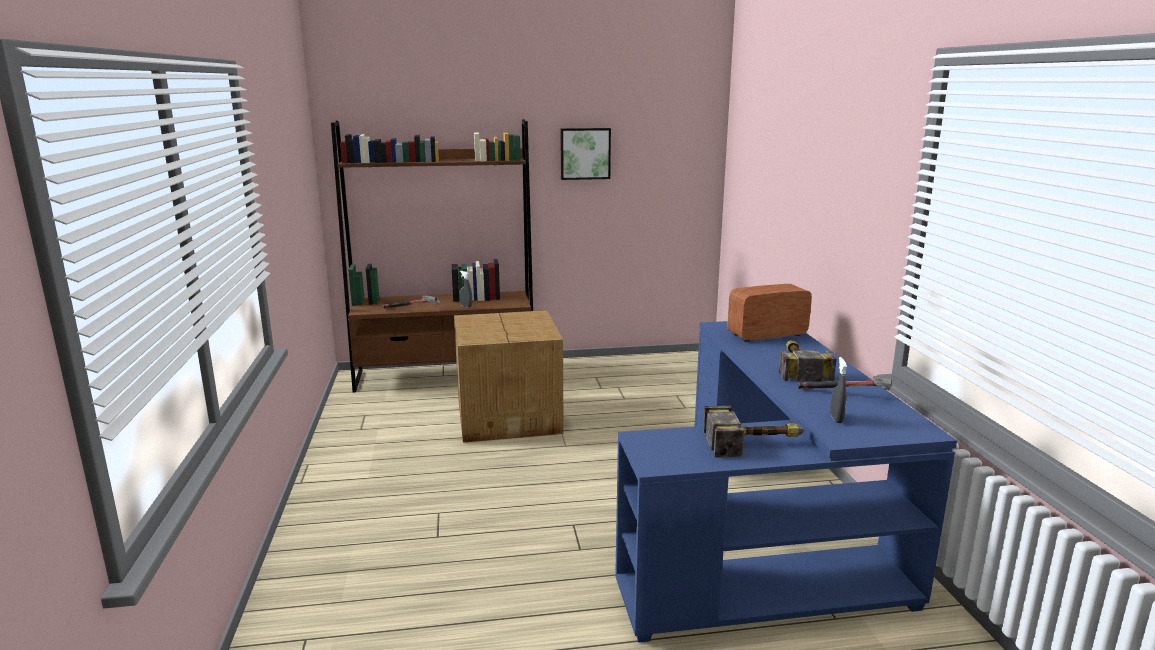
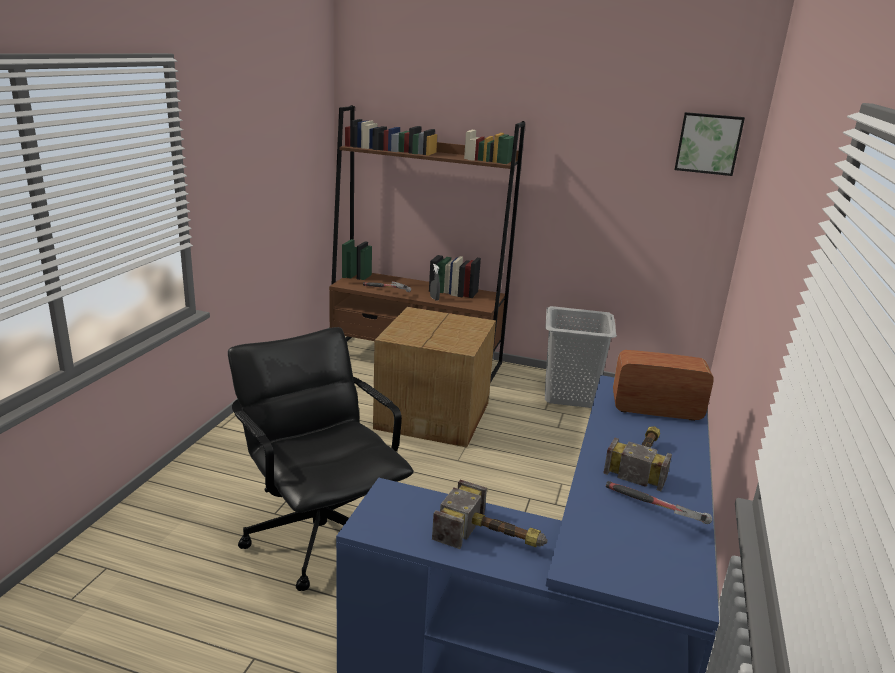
camera: 25 degrees right, 5 degrees up
(500, 539) = (320, 535): none -> black office chair
(585, 153) = (586, 163): picture -> picture (708, 143)
(611, 372) = (570, 395): none -> grey laundry basket
(836, 419) = (603, 540): grey spray bottle -> none

